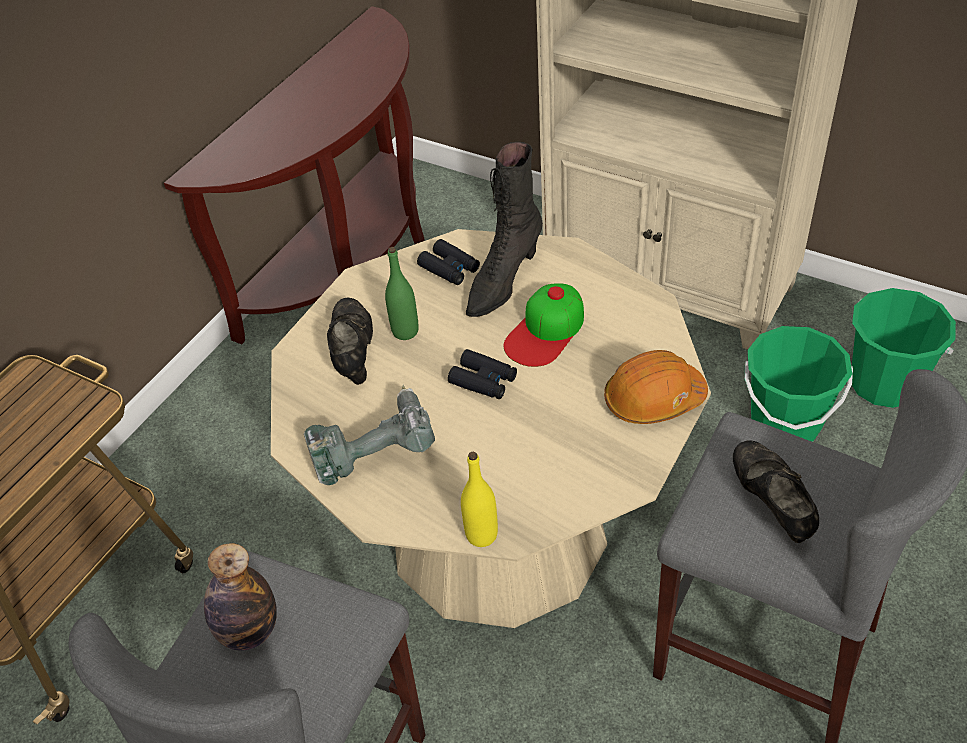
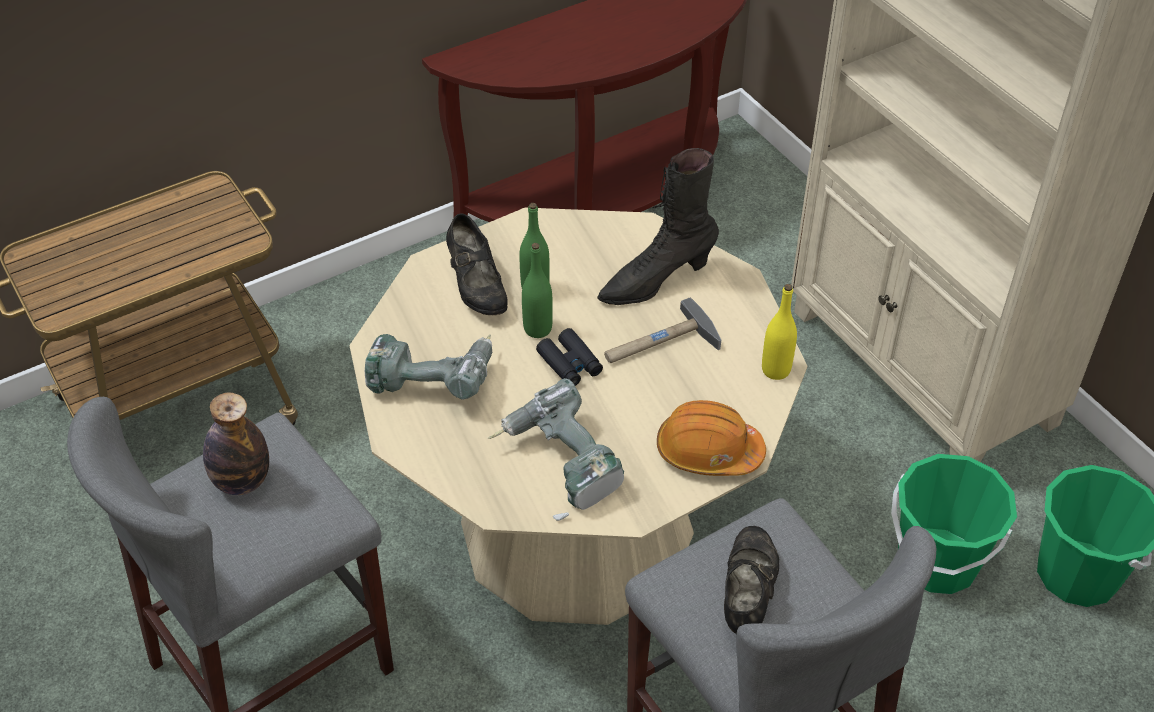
camera: 25 degrees right, 0 degrees up
(353, 353) = (476, 288): black shoe -> black shoe turned 135 degrees clockwise
(433, 364) = (537, 329): none -> green bottle
(449, 268) = (617, 247): black binoculars -> none
(481, 535) = (470, 494): yellow bottle -> yellow bottle (776, 370)
(540, 471) = (559, 466): none -> power drill
(545, 331) = (659, 344): cap -> hammer

